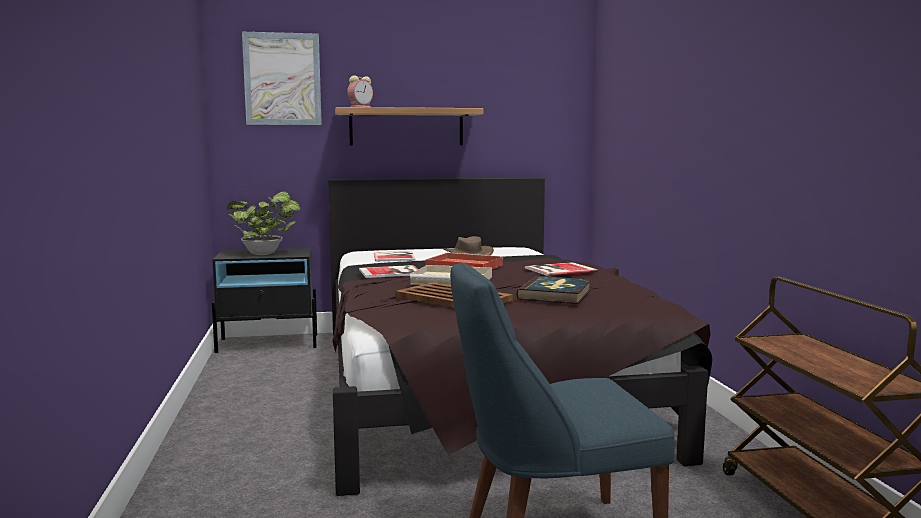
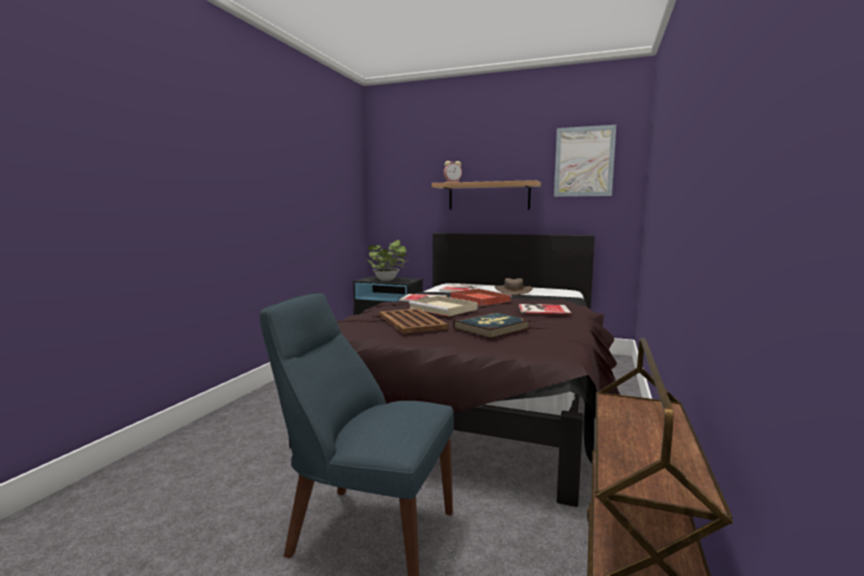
camera: 30 degrees right, 0 degrees up
(282, 79) = (409, 166): picture -> picture (584, 162)

